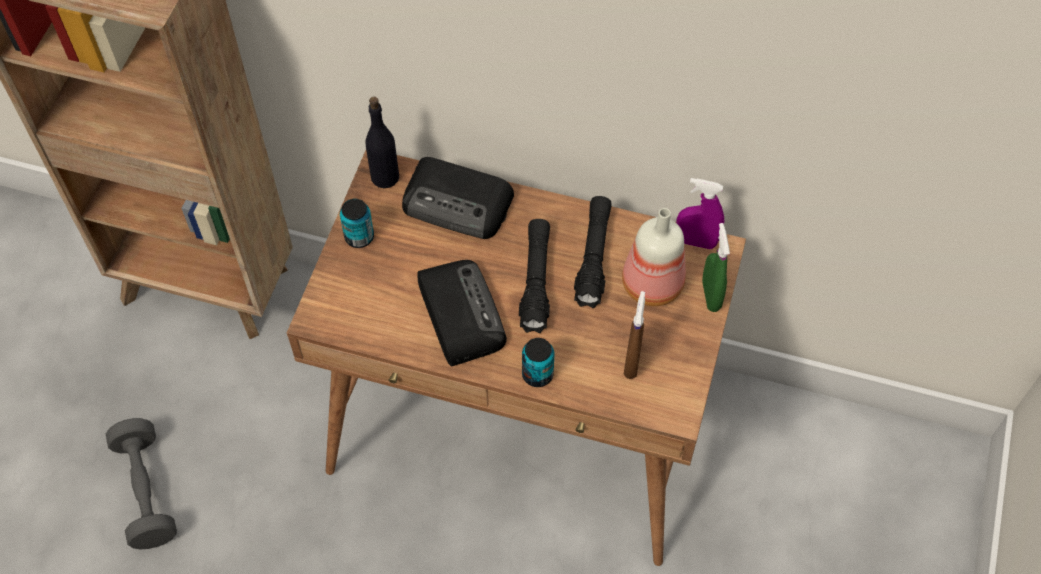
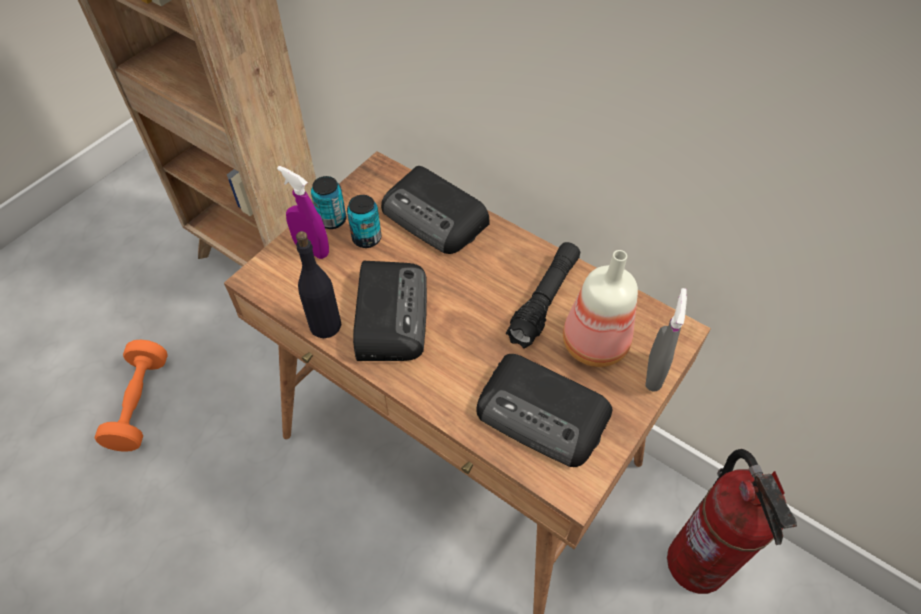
camera: 20 degrees right, 5 degrees down
(146, 492) = (140, 404): grey dumbbell -> orange dumbbell
(385, 176) = (380, 177): black bottle -> black bottle (325, 325)
(536, 281) = (477, 306): black flashlight -> none
(537, 374) = (439, 396): can -> can (366, 238)
(632, 361) = (543, 415): brown spray bottle -> radio
(696, 242) = (655, 316): purple spray bottle -> purple spray bottle (312, 249)
(711, 295) = (653, 373): green spray bottle -> grey spray bottle
(787, 455) = (696, 563): none -> fire extinguisher

